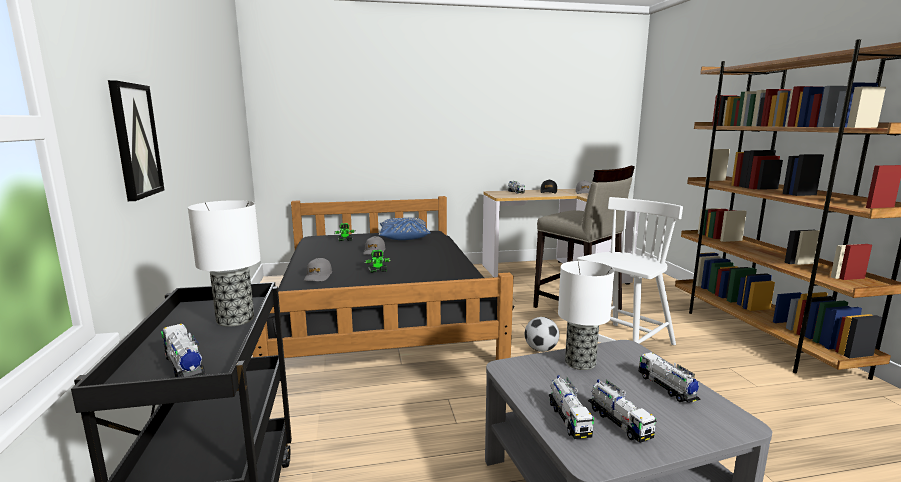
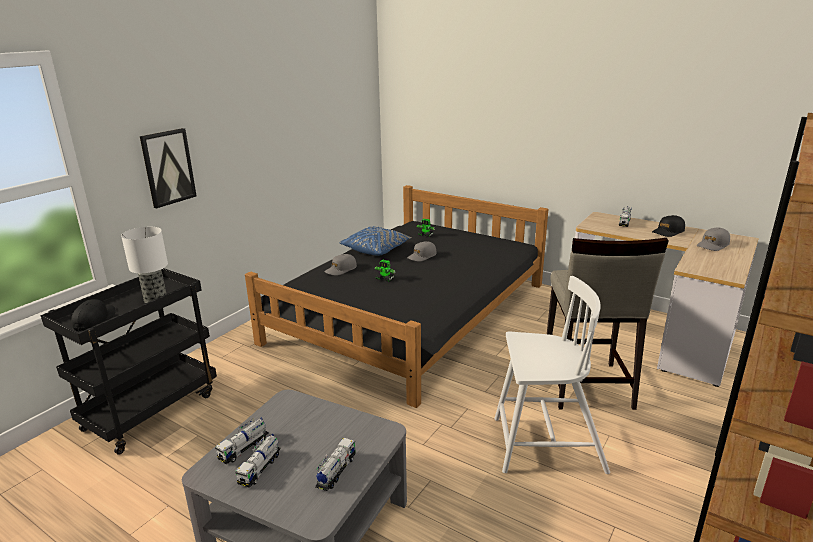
camera: 45 degrees right, 10 degrees up
(184, 366) = (94, 320): toy truck -> black cap
(403, 237) = (477, 246): blue pillow -> blue pillow (376, 249)
(541, 349) = (468, 407): football -> none
(579, 362) = (331, 421): table lamp -> none

